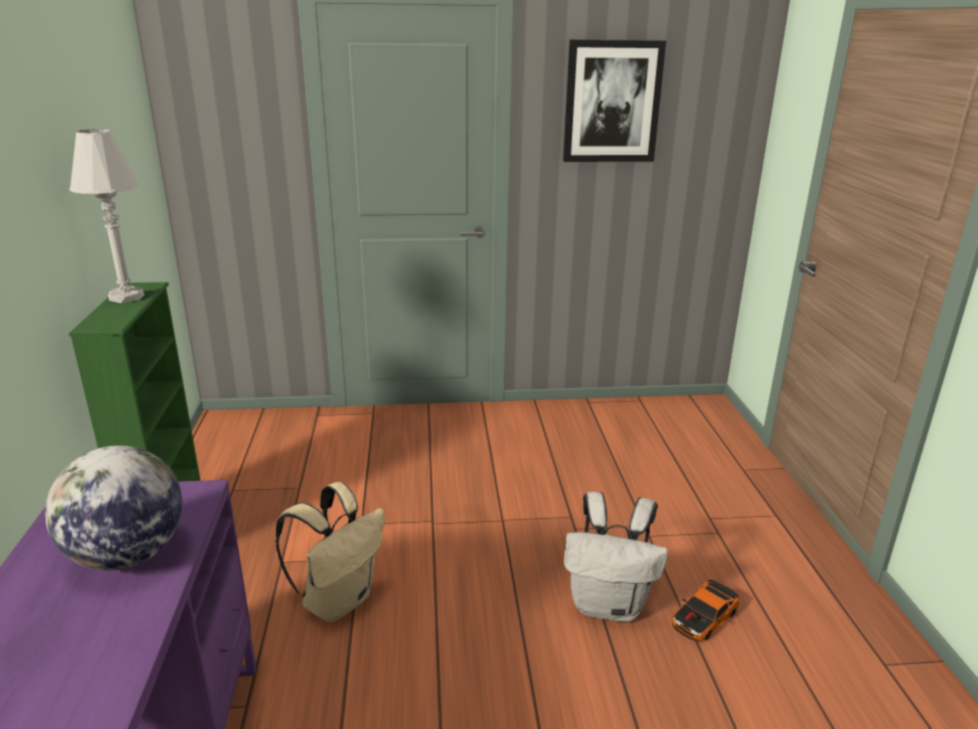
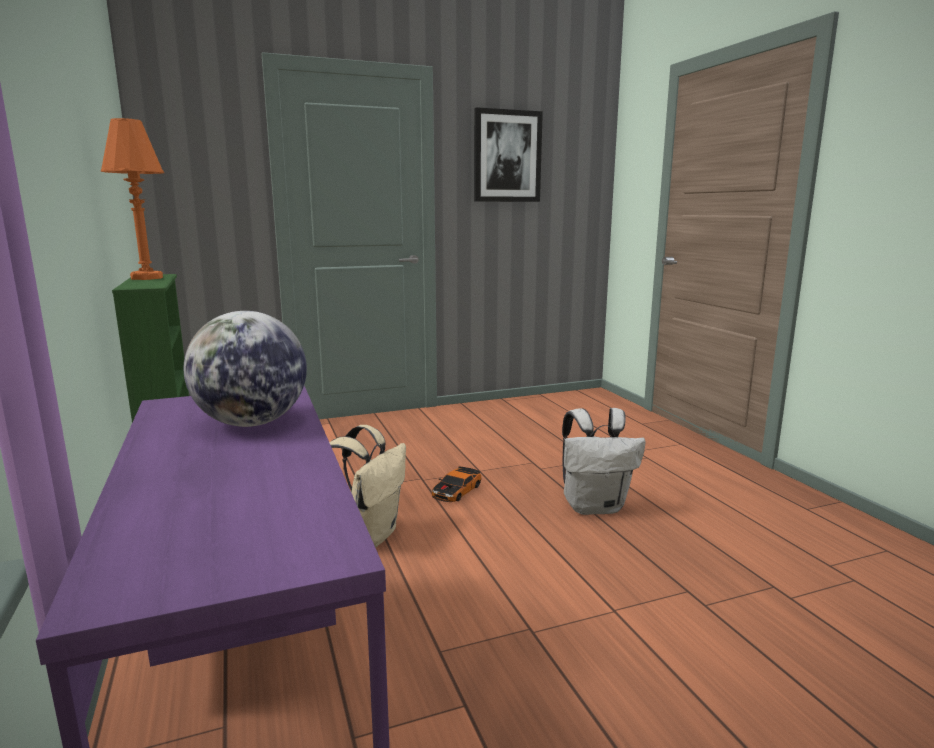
camera: 15 degrees left, 10 degrees down
(126, 297) = (147, 278): white table lamp -> orange table lamp
(704, 617) = (669, 503): toy car -> toy car (456, 491)

